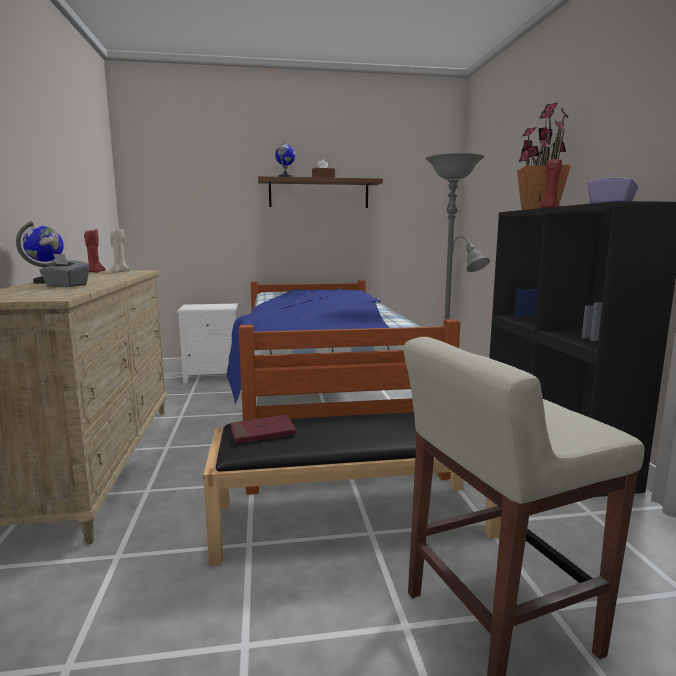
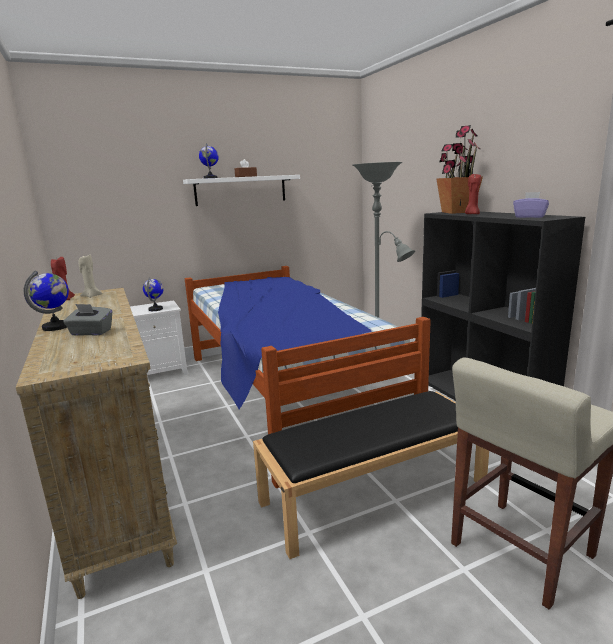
camera: 15 degrees left, 5 degrees up
(212, 307) = (156, 309): none -> globe
(262, 432) = (306, 440): red book -> none
(319, 193) = (240, 190): brown shelf -> white shelf

